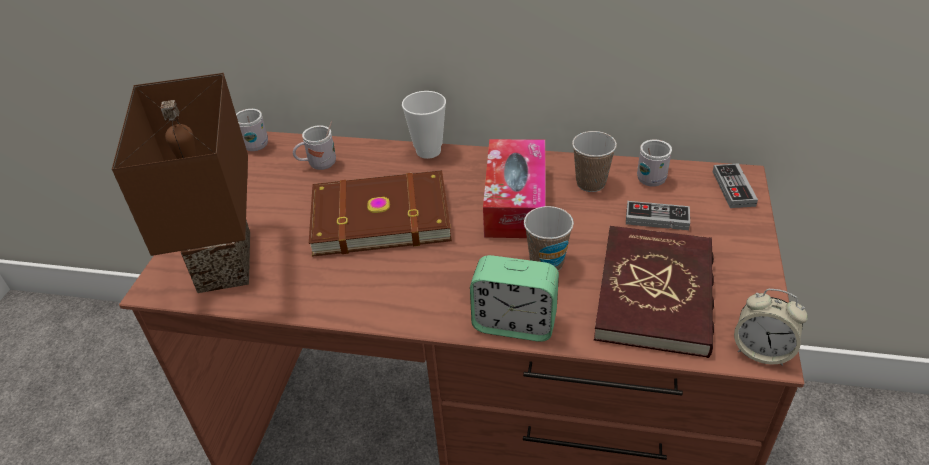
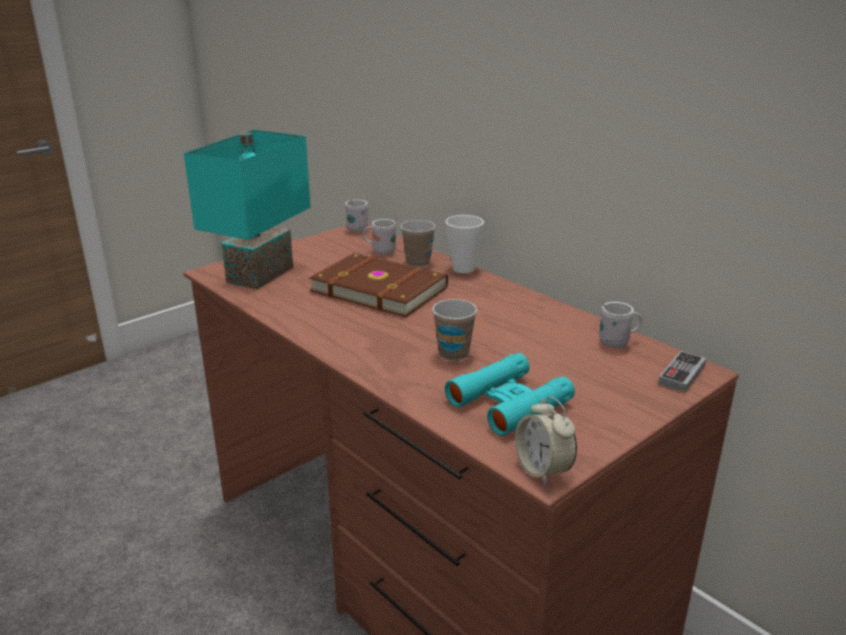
camera: 35 degrees right, 15 degrees down
(229, 261) = (262, 275): brown table lamp -> turquoise table lamp
(514, 323) = (382, 372): alarm clock -> none
(515, 201) = (483, 315): tissue box -> none
(591, 183) = (558, 327): cup -> cup (418, 263)
(655, 293) = (509, 402): red book -> turquoise binoculars
(657, 218) = (581, 365): game controller -> none

